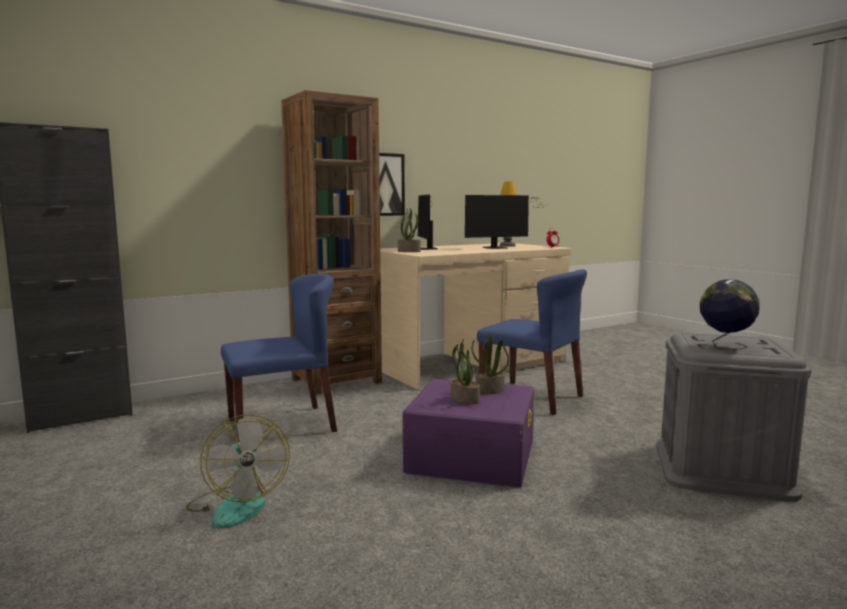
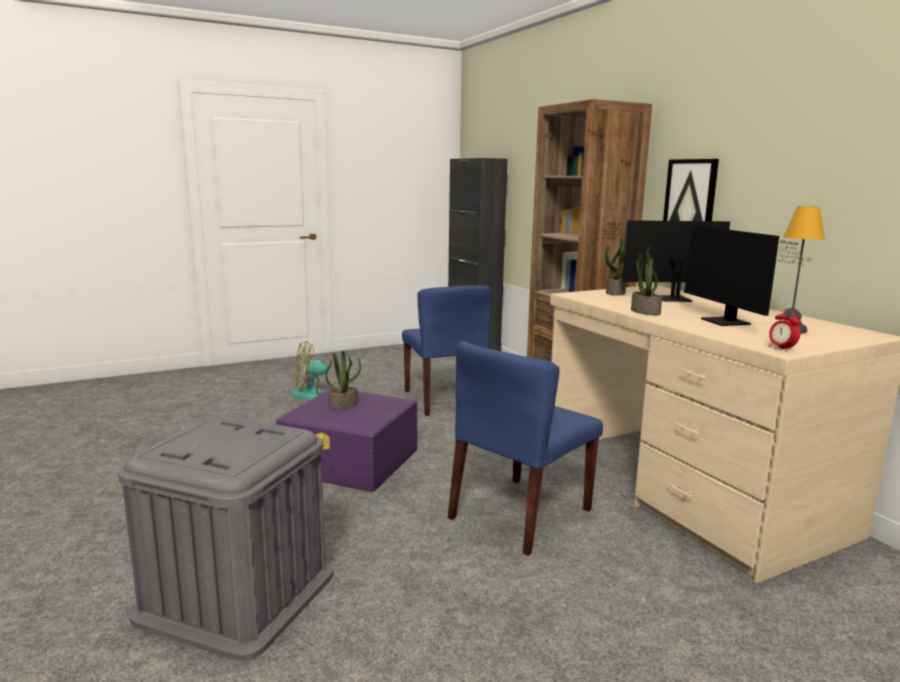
camera: 95 degrees right, 5 degrees up
(490, 390) = (363, 415): potted plant -> potted plant (644, 311)
(725, 346) = (215, 433): globe -> none

